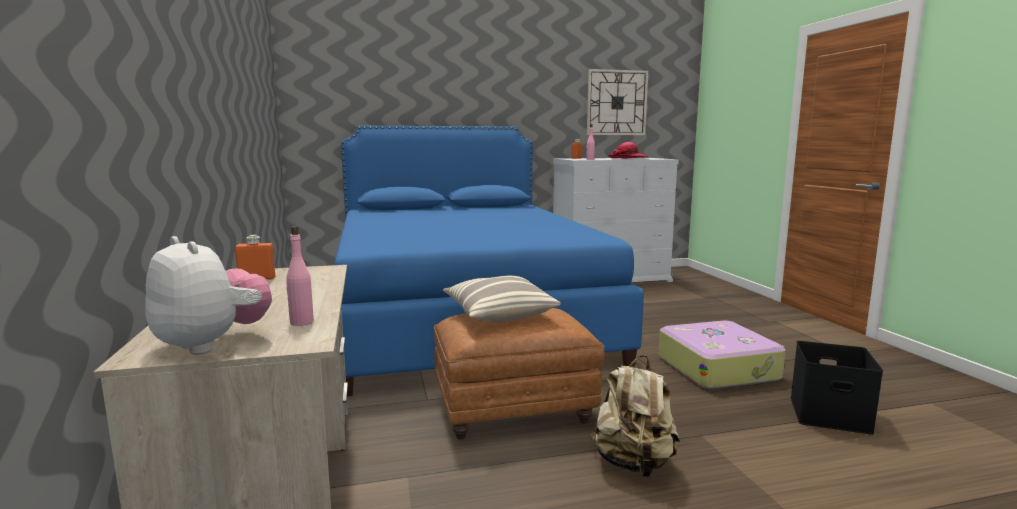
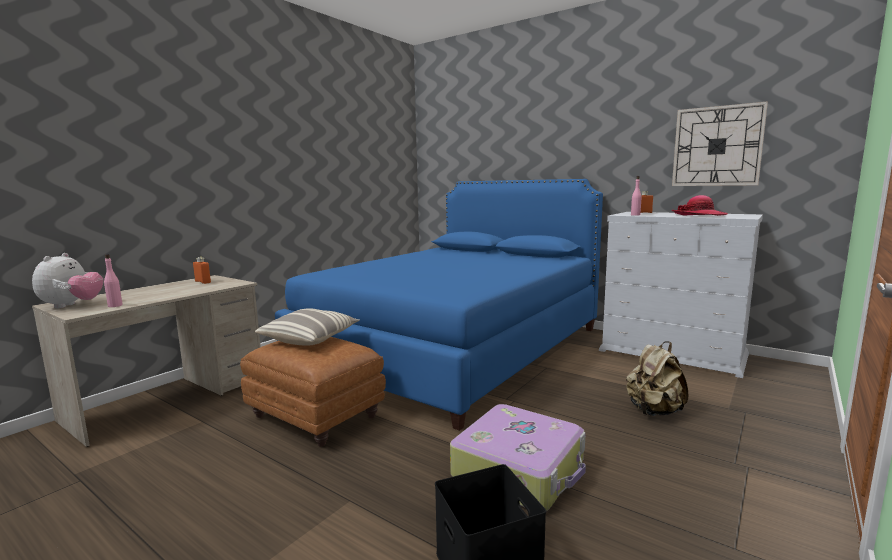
camera: 50 degrees right, 0 degrees up
(633, 463) = (271, 485): beige backpack -> beige backpack (654, 411)

